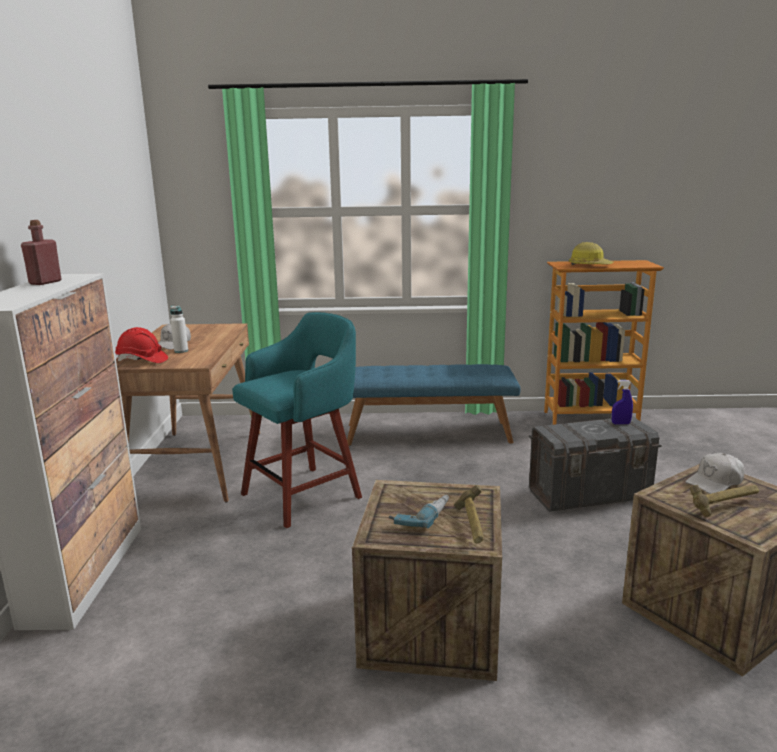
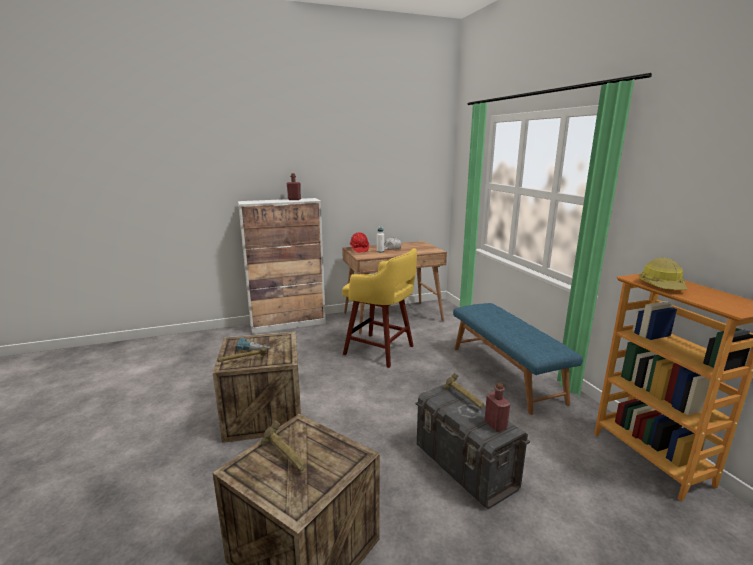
camera: 70 degrees right, 0 degrees up
(305, 494) = (381, 351): turquoise stool -> yellow stool
(571, 427) = (463, 399): none -> hammer
(620, 423) = (495, 425): blue spray bottle -> red bottle
(715, 482) = (330, 454): white cap -> none

